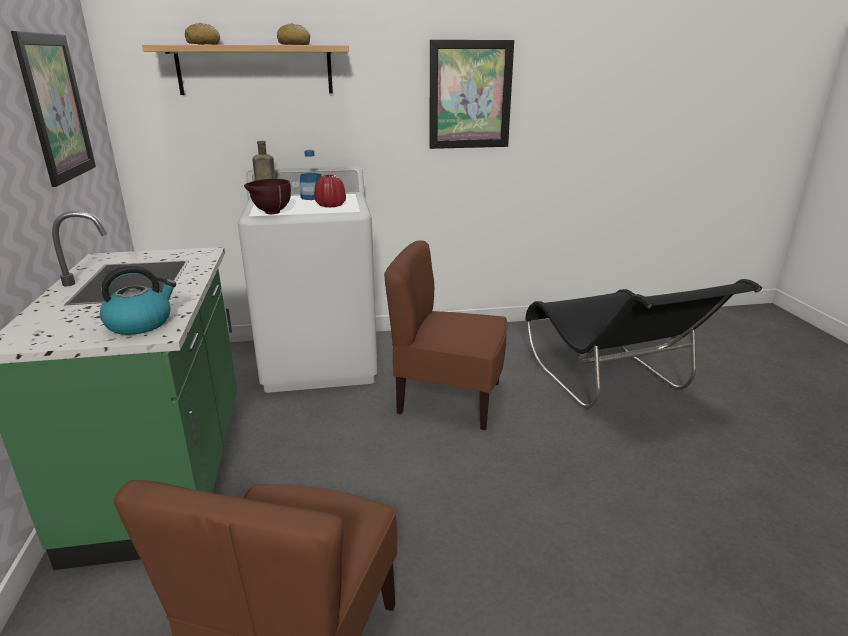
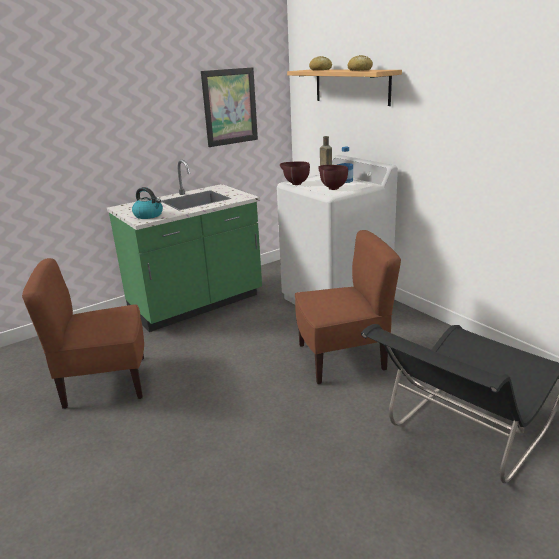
camera: 65 degrees right, 0 degrees up
(330, 205) = (332, 188): red vase -> brown bowl
(448, 399) = (342, 358): brown chair -> brown chair turned 90 degrees clockwise
(470, 95) = (489, 116): picture -> none

